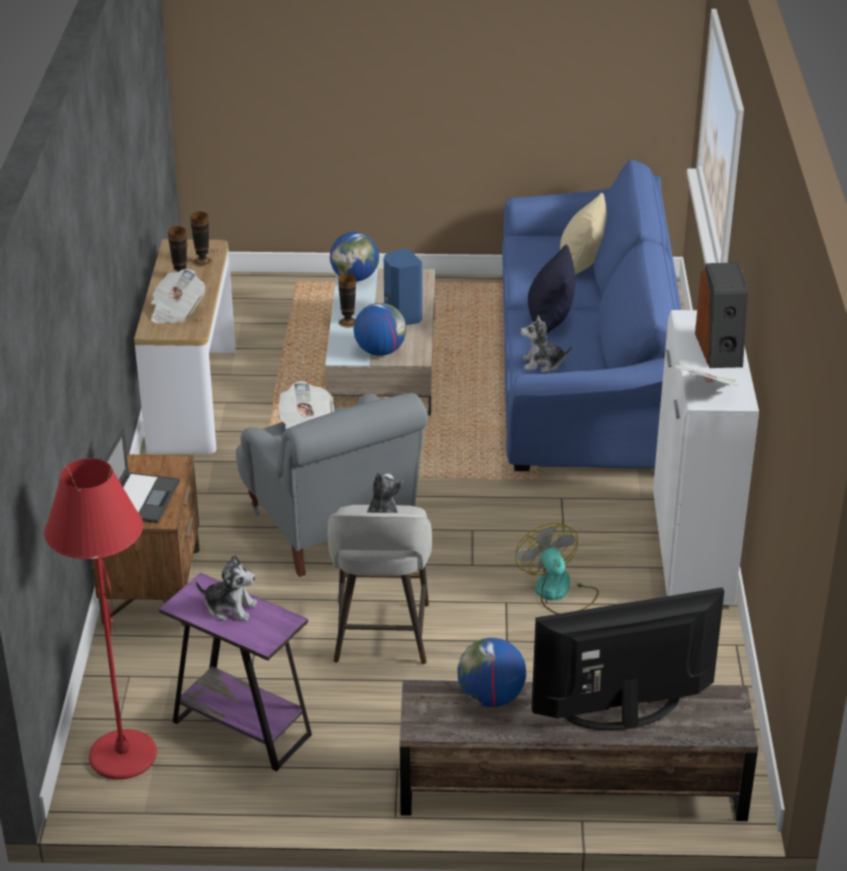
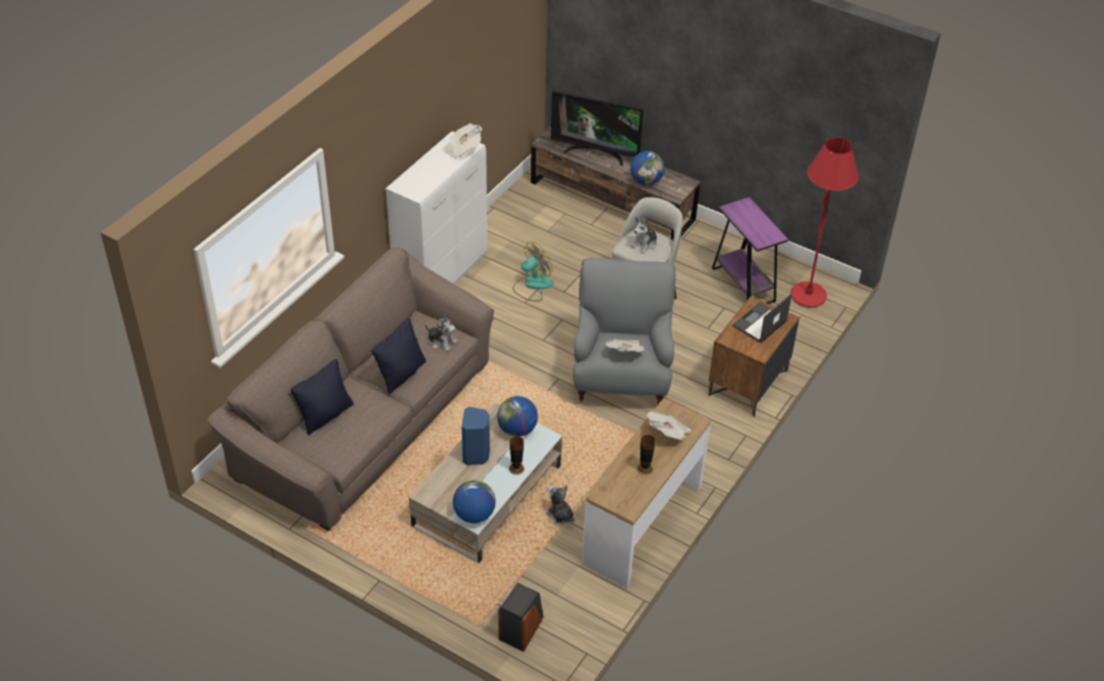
camera: 150 degrees left, 10 degrees up
(202, 262) = (619, 478): vase -> none
(230, 607) = (753, 225): plush toy -> plush toy (559, 516)
(558, 593) = (532, 285): fan -> fan turned 135 degrees counterclockwise
(581, 265) = (325, 415): beige pillow -> black pillow
(584, 375) = (365, 421): blue sofa -> brown sofa
(720, 349) = (426, 169): speaker -> speaker (521, 629)

